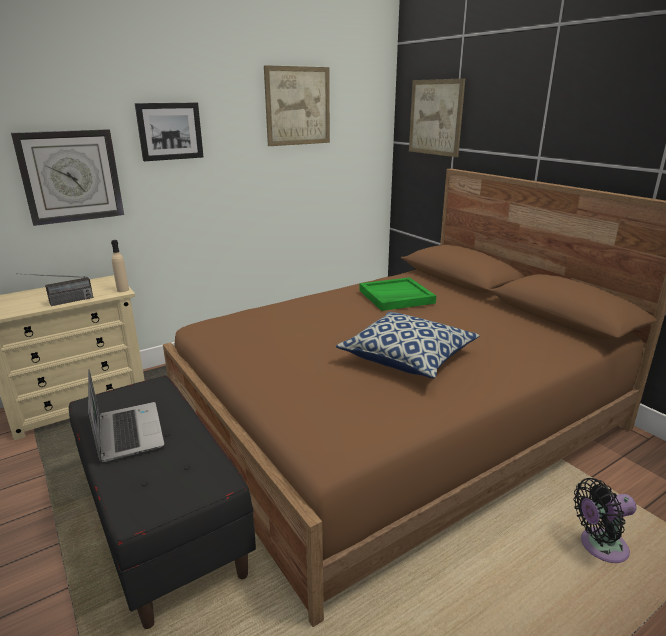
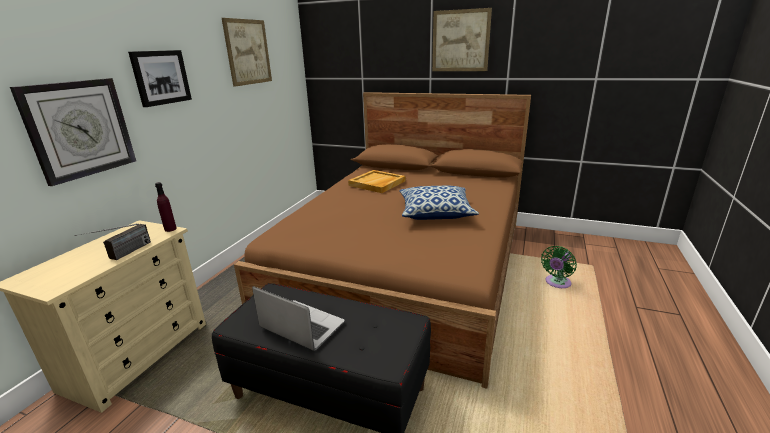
camera: 35 degrees left, 0 degrees up
(123, 290) = (170, 229): beige bottle -> purple bottle
(396, 297) = (377, 183): green tray -> beige tray
(435, 117) = (344, 57): picture -> picture (460, 41)
(599, 547) = (556, 283): black fan -> green fan

